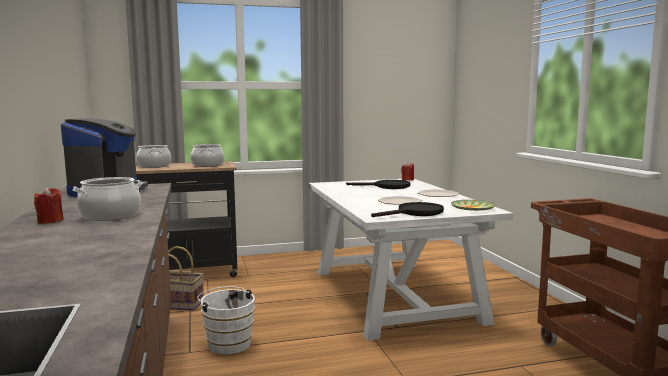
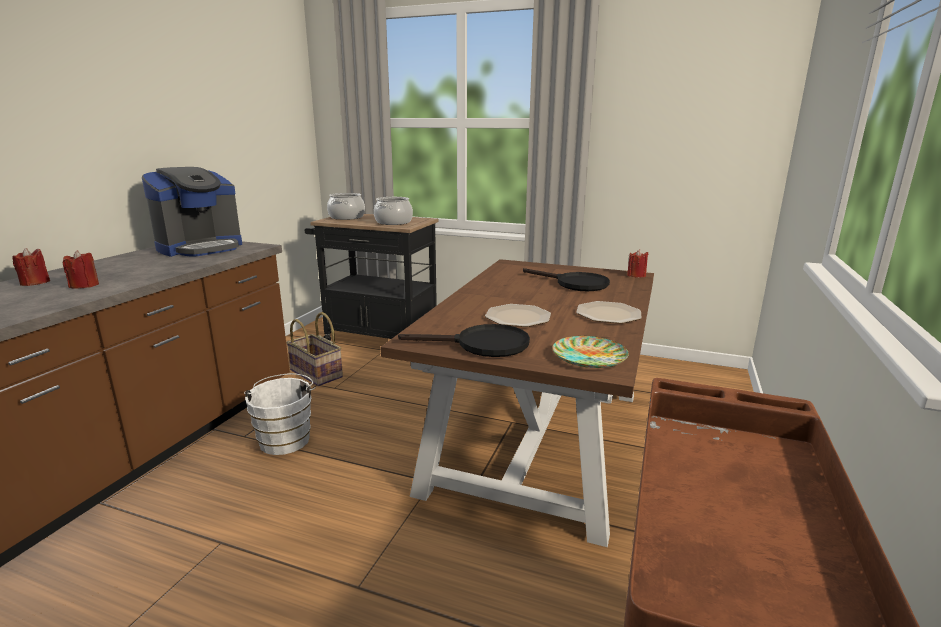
camera: 35 degrees right, 10 degrees up
(110, 216) = (84, 285): cooking pot -> red candle
(394, 295) = (539, 439): white dining table -> brown dining table

